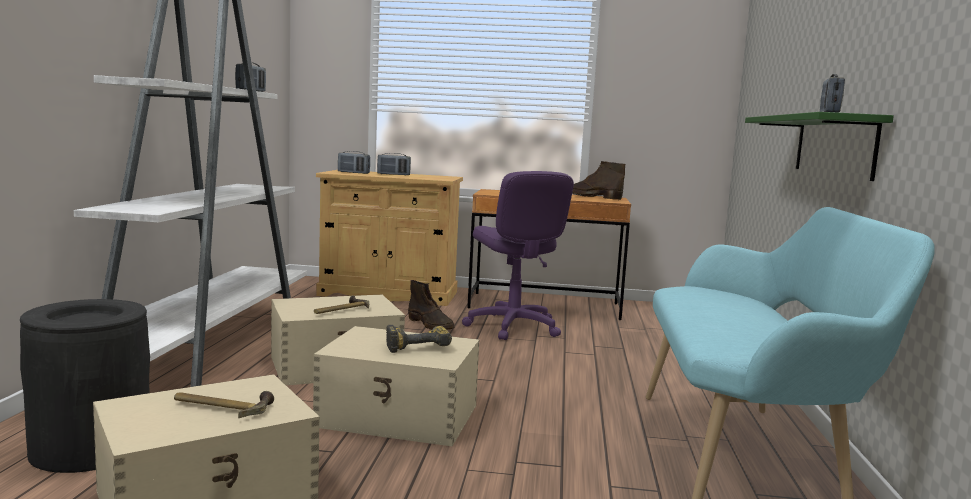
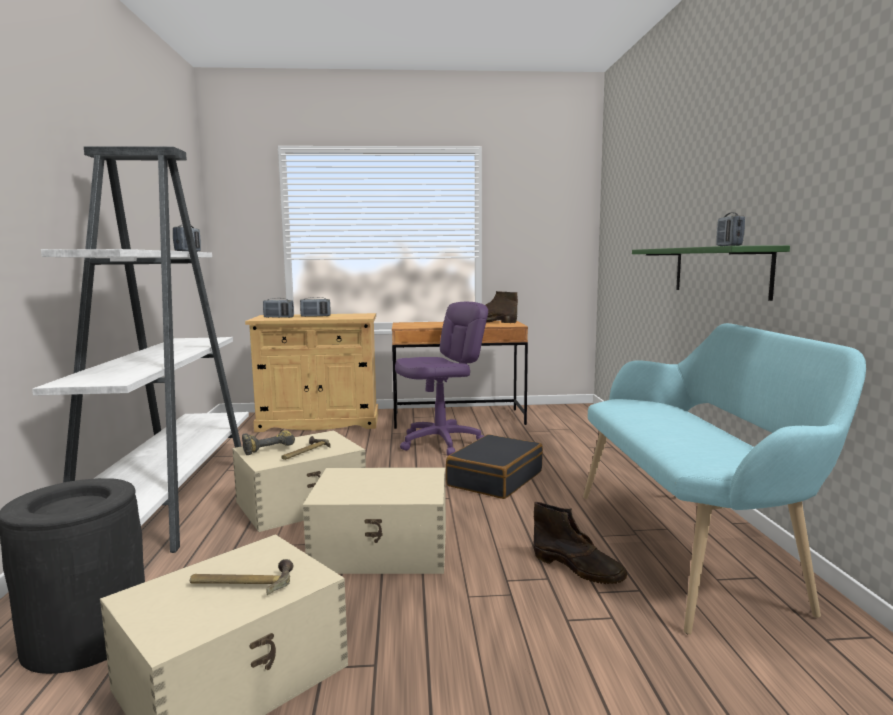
camera: 10 degrees left, 0 degrees up
(417, 346) = (394, 482): power drill -> power drill (268, 447)
(431, 325) = (370, 449): brown boot -> brown boot (578, 568)
(513, 327) = (441, 442): purple office chair -> purple office chair turned 90 degrees counterclockwise
(554, 368) = (494, 479): none -> black suitcase

